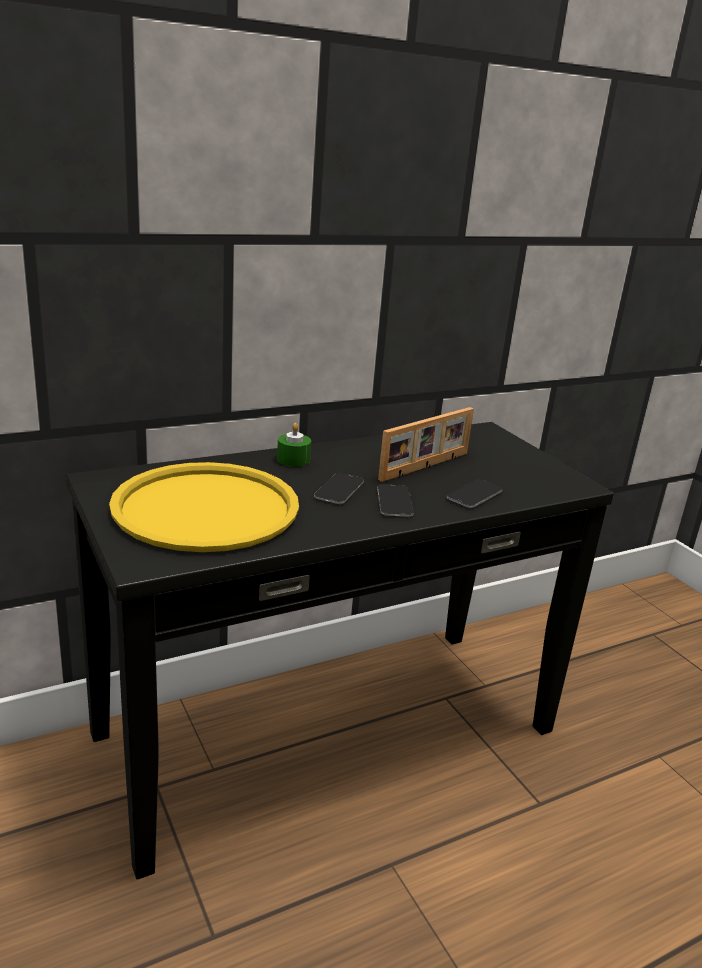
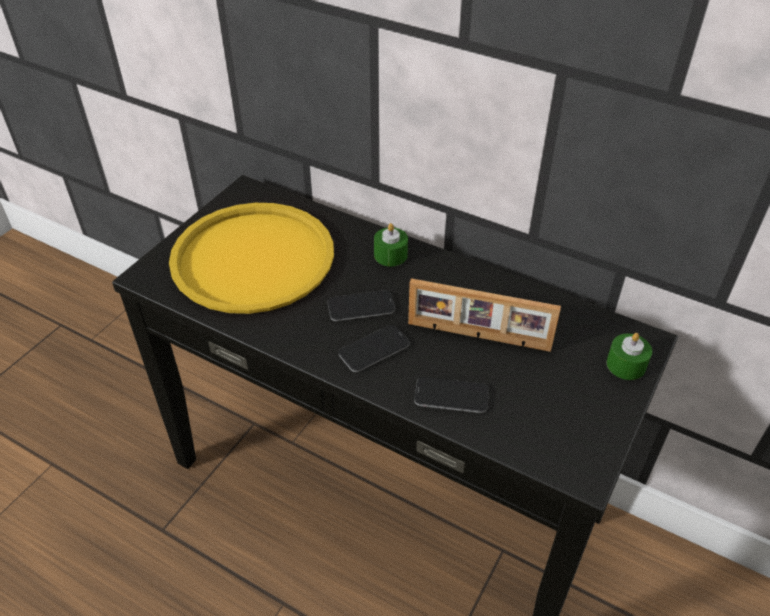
camera: 60 degrees right, 20 degrees up
(502, 441) = (626, 365): none -> green candle

